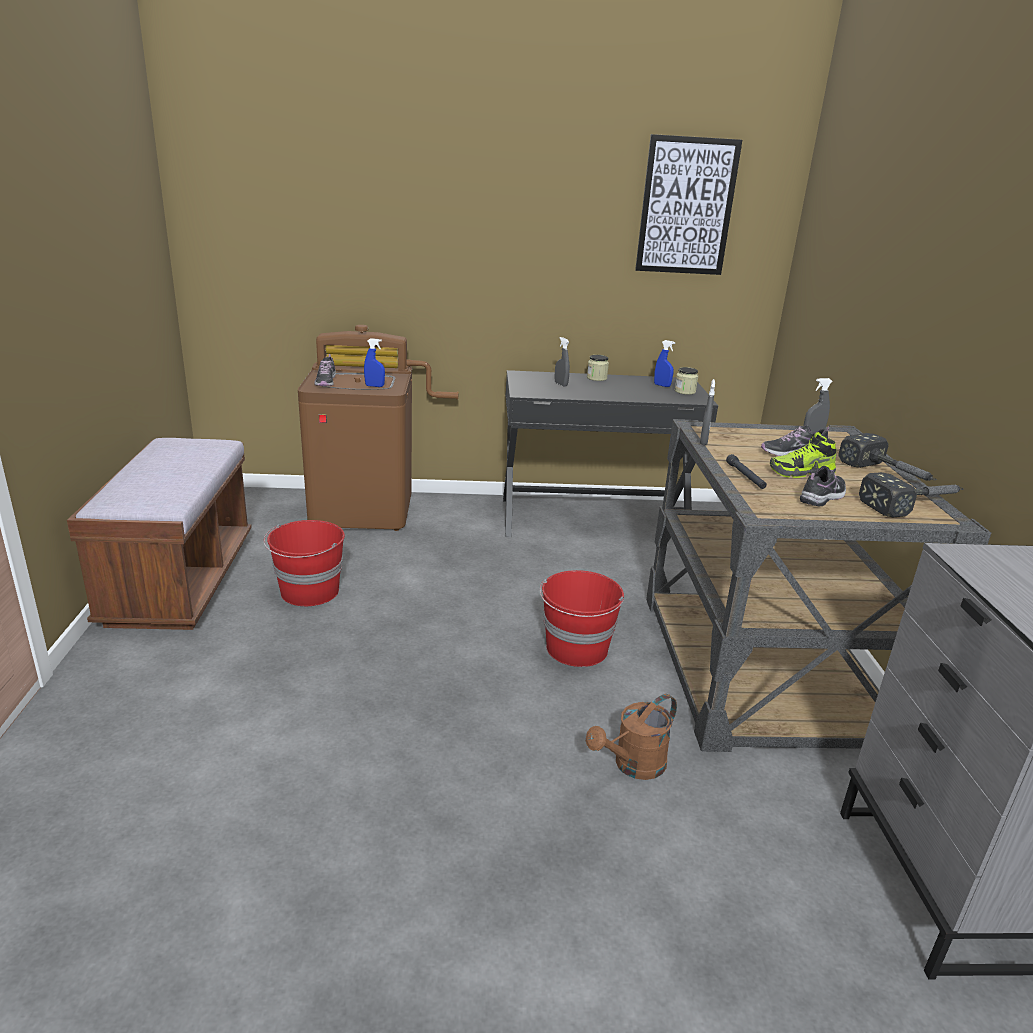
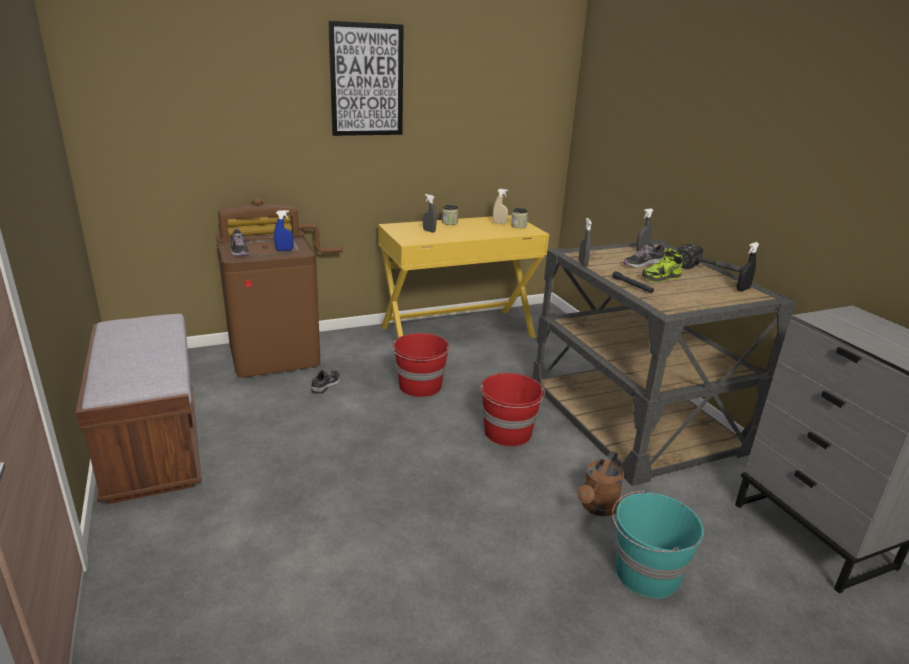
camera: 20 degrees left, 0 degrees up
(309, 592) = (275, 432): red bucket -> red bucket (420, 386)
(593, 518) = (457, 331): black desk -> yellow desk
(643, 864) = (645, 573): none -> turquoise bucket
(662, 385) = (499, 223): blue spray bottle -> beige spray bottle
(686, 206) = (501, 86): picture -> picture (366, 80)
(822, 497) = (688, 293): shoe -> shoe (326, 385)
(915, 504) = (743, 289): hammer -> black spray bottle

